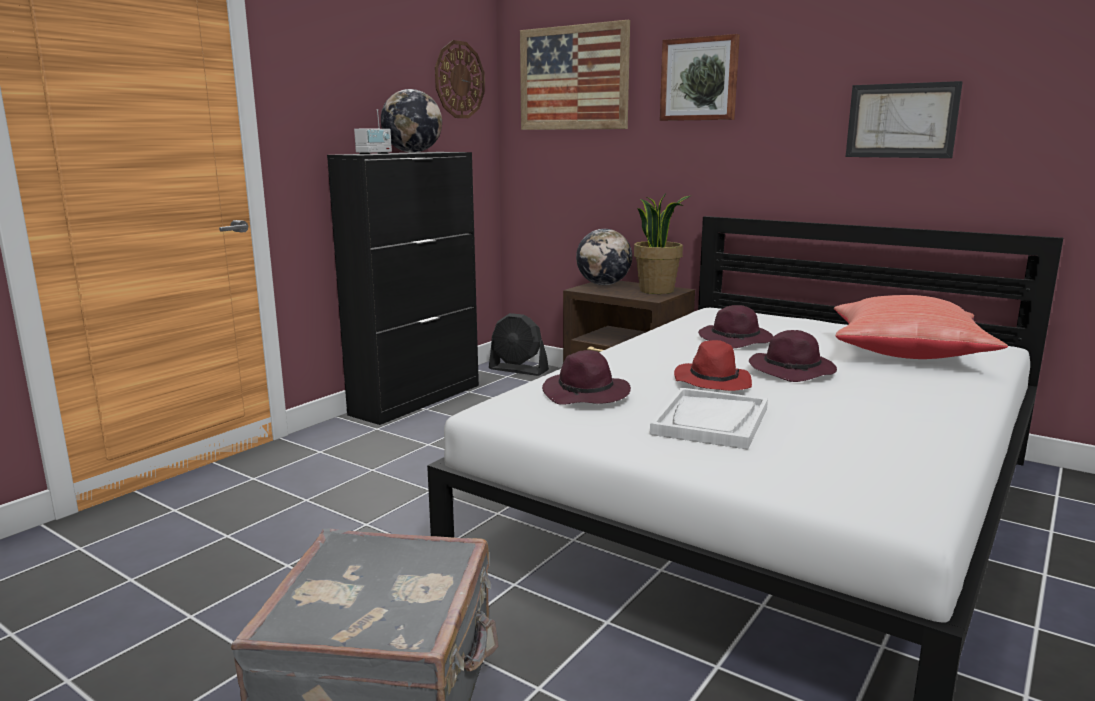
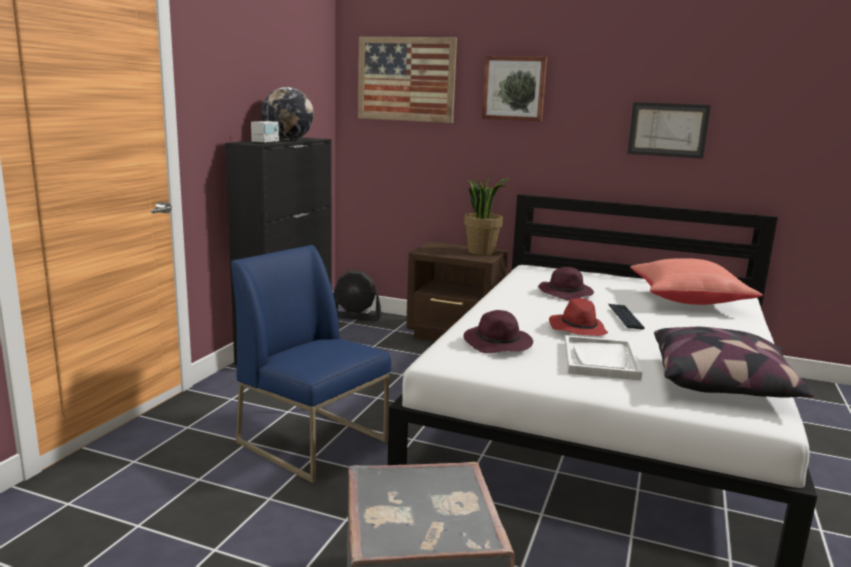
camera: 15 degrees left, 0 degrees up
(379, 506) = (314, 442): none -> blue chair
(459, 80) = (311, 76): wall clock -> none
(603, 284) = (436, 247): globe -> none
(793, 371) = (625, 317): purple hat -> keyboard
(870, 461) = (722, 384): none -> pillow

